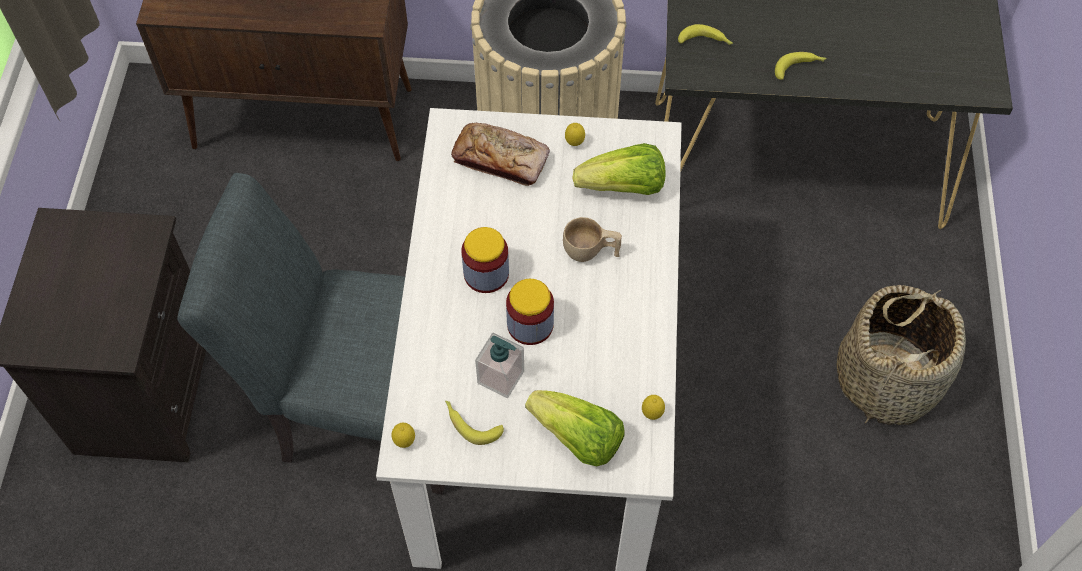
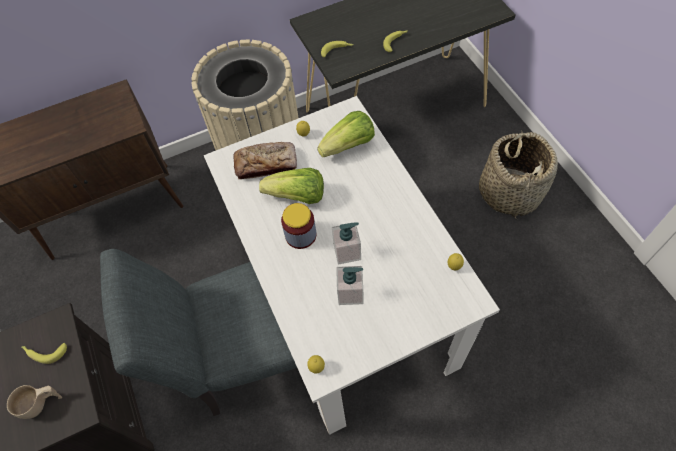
camera: 25 degrees left, 0 degrees up
(470, 423) = (350, 332): banana -> banana (44, 352)
(530, 325) = (347, 252): jar -> soap dispenser
(577, 438) = (421, 305): lettuce -> lettuce (297, 196)
(591, 252) = (354, 191): beige cup -> beige cup (41, 404)

